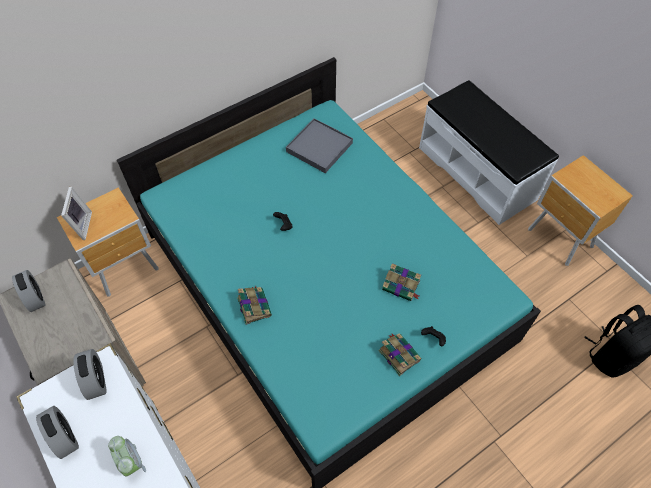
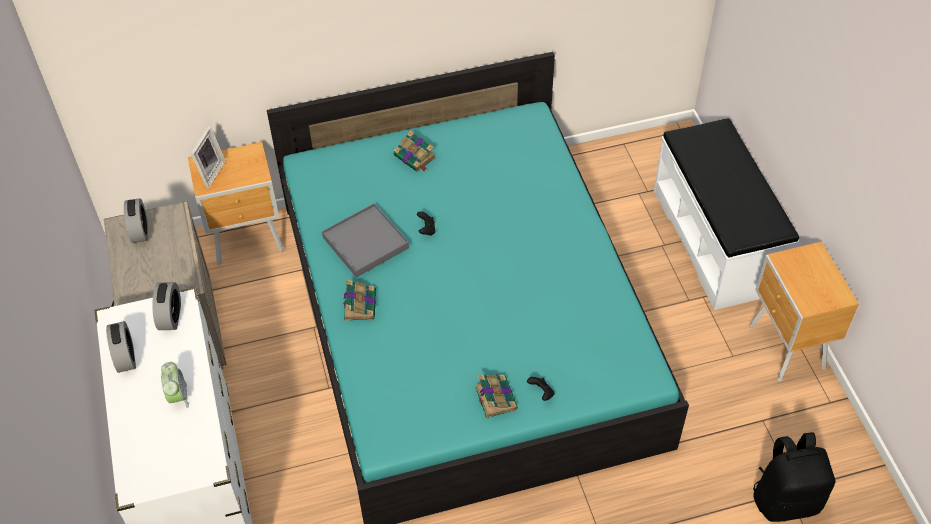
camera: 20 degrees right, 5 degrees down
(319, 147) = (504, 154): grey tray -> grey tray (365, 242)
(401, 286) = (531, 329): book -> book (415, 157)

